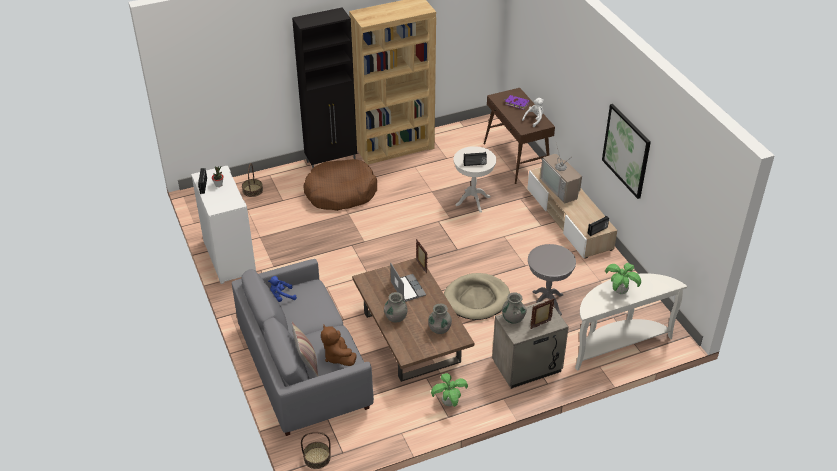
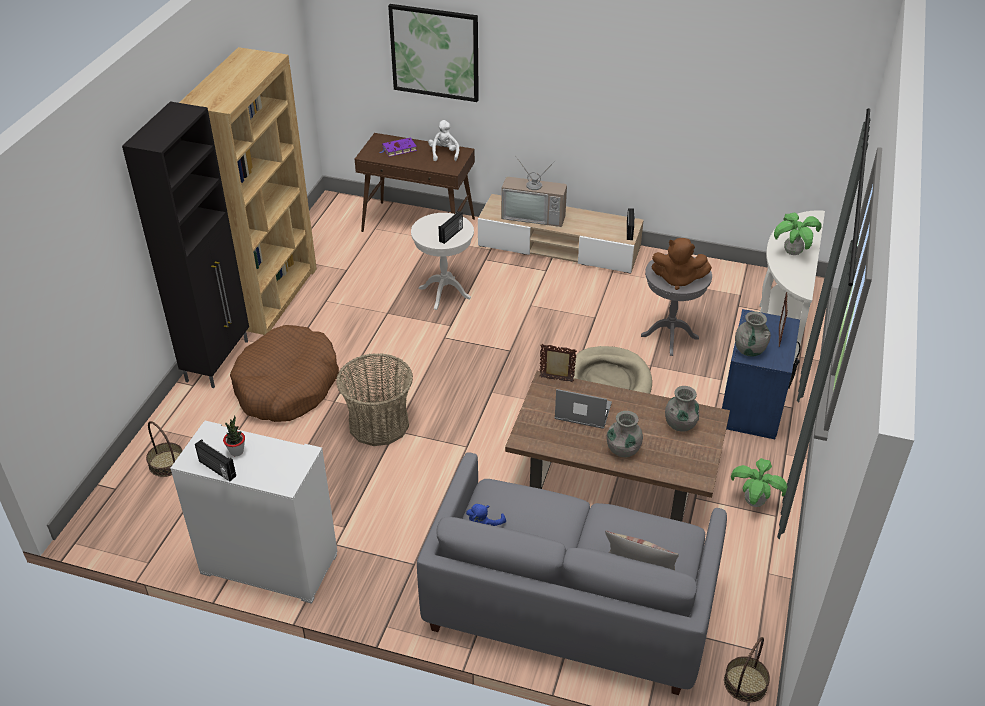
camera: 50 degrees left, 0 degrees up
(338, 356) = (656, 538): brown plush toy -> brown plush toy (677, 279)
(350, 237) = (379, 424): none -> basket
(527, 367) = (753, 407): beige nightstand -> blue nightstand
(626, 150) = (641, 109): picture -> picture (435, 52)

